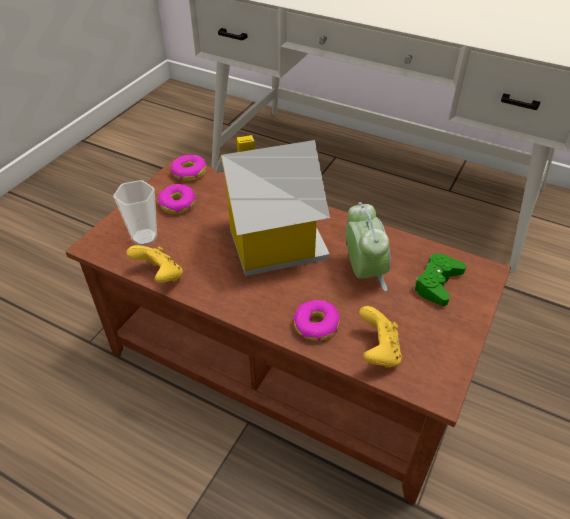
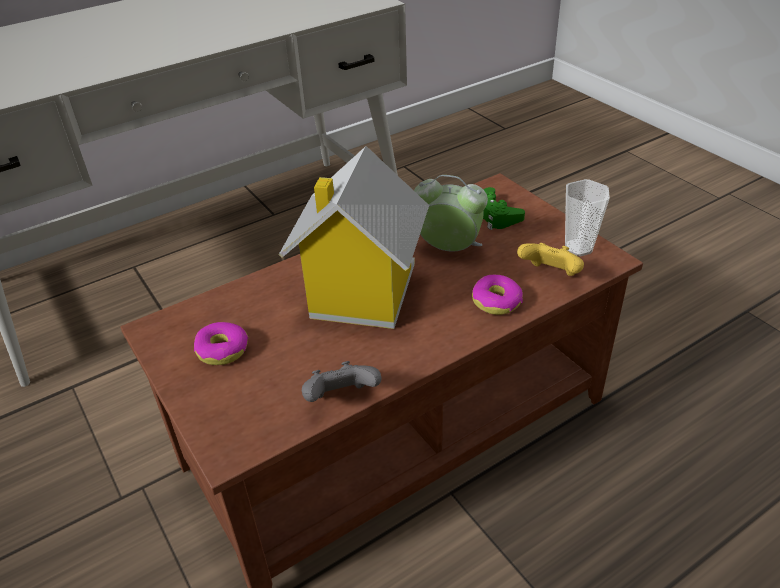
camera: 60 degrees left, 5 degrees down
(144, 237) = (258, 396): cup -> cup (578, 248)
(160, 276) = (341, 398): yellow game controller -> grey game controller
(189, 172) = (170, 323): donut -> none

